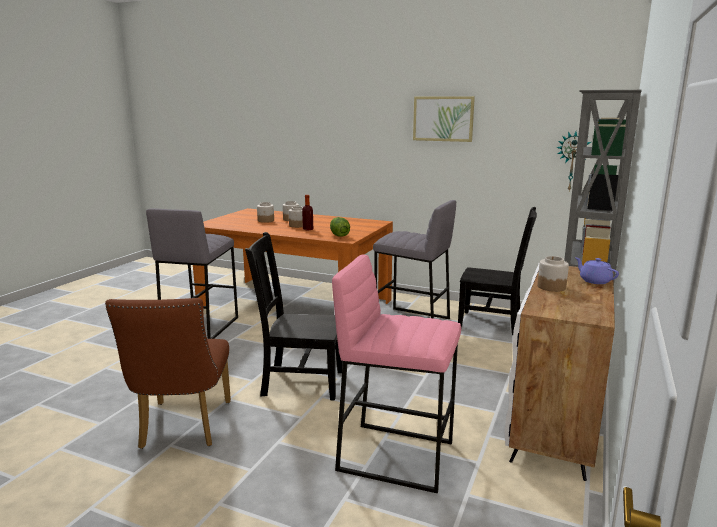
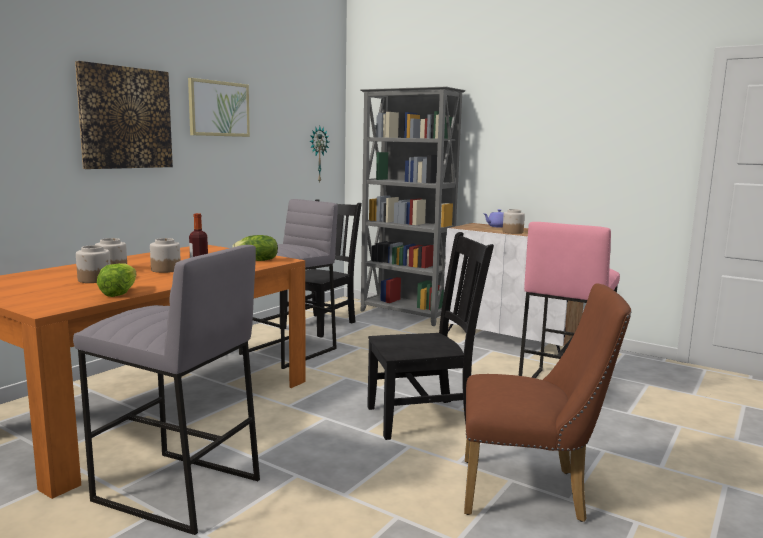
camera: 80 degrees left, 5 degrees down
(237, 227) = (119, 293): none -> lettuce
(300, 382) = (423, 418): black chair -> black chair turned 120 degrees counterclockwise
(364, 128) = (125, 118): none -> picture

